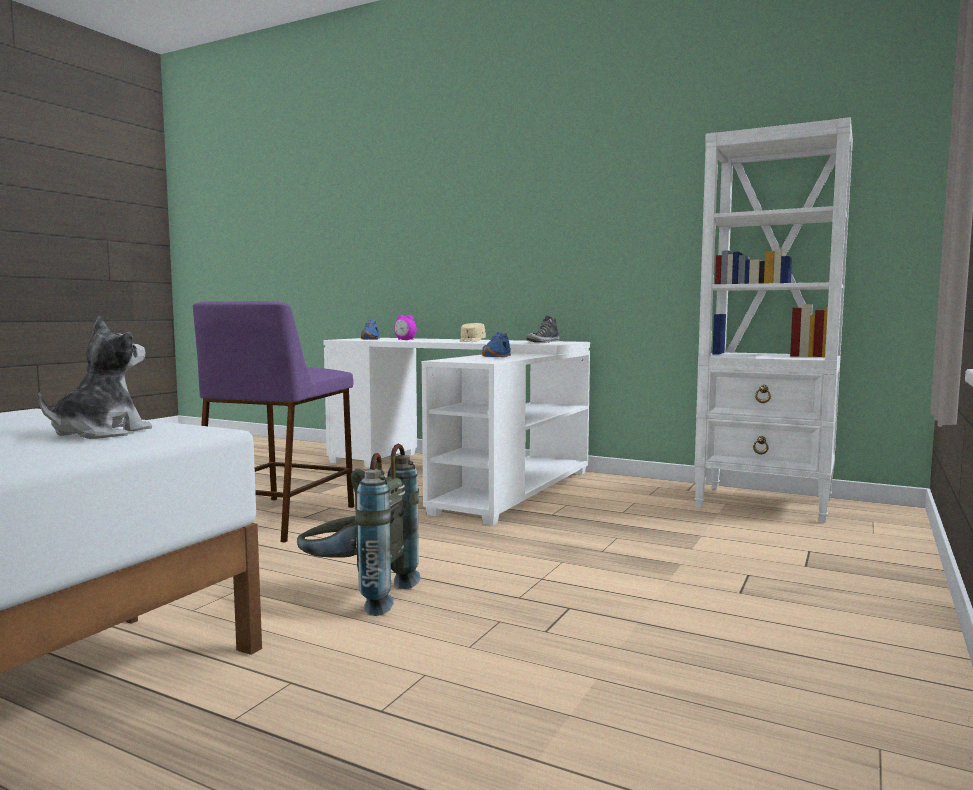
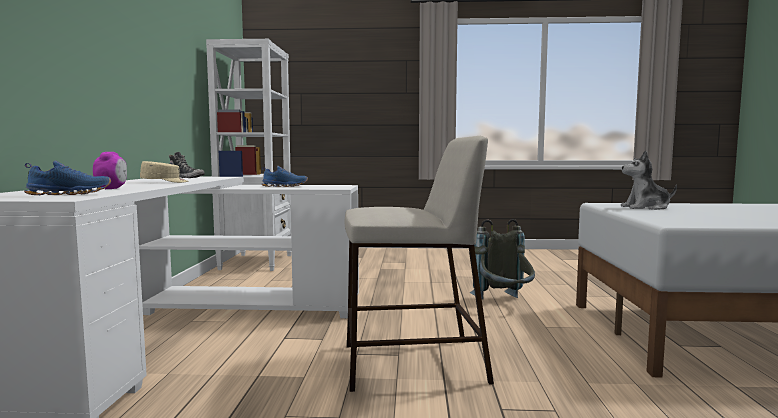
camera: 115 degrees left, 0 degrees up
(279, 517) = (411, 363): purple stool -> beige stool

